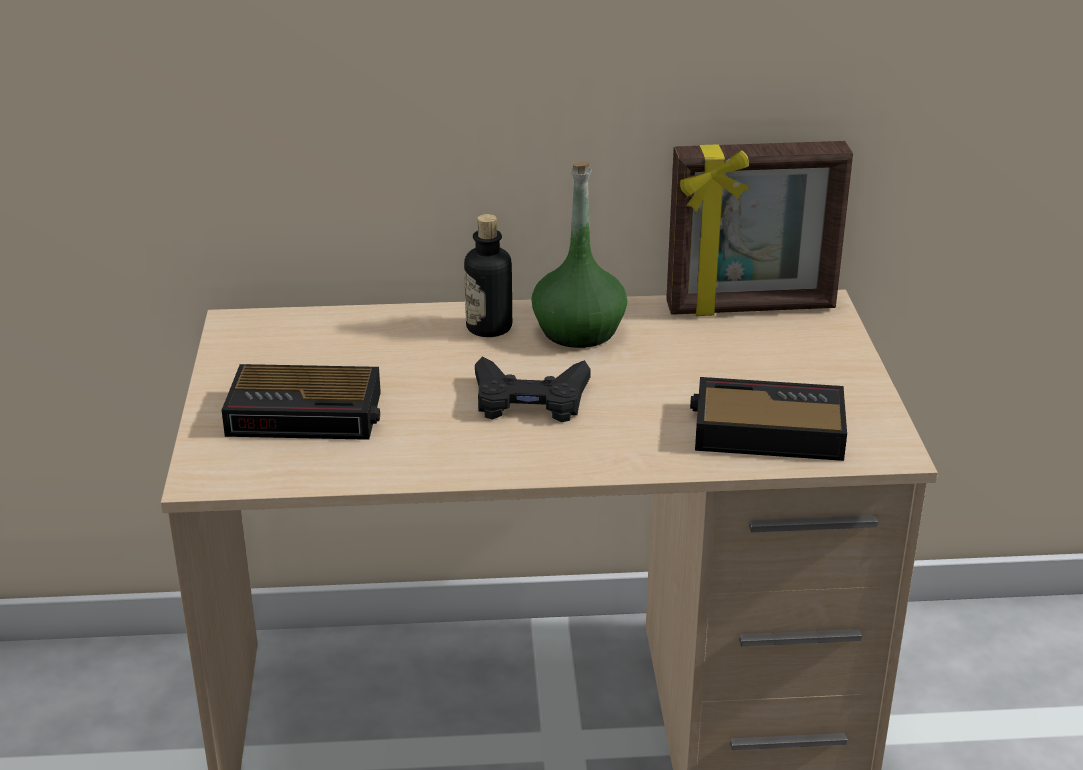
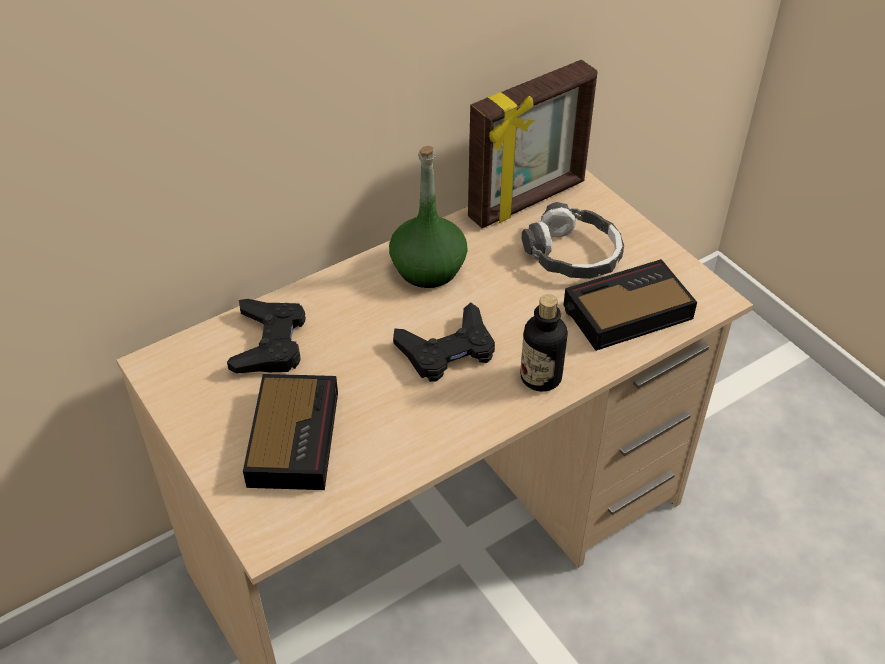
camera: 30 degrees left, 15 degrees up
(308, 414) = (294, 435): alarm clock -> alarm clock turned 60 degrees counterclockwise
(357, 340) = (269, 343): none -> black game controller
(489, 327) = (360, 291): bottle -> bottle (541, 377)
(755, 365) = (573, 254): none -> headphones

